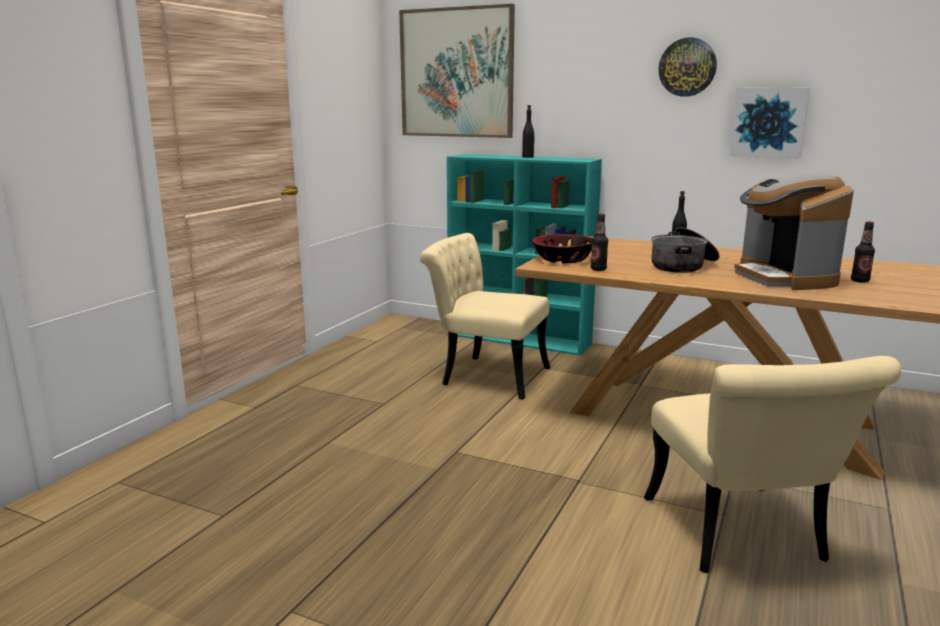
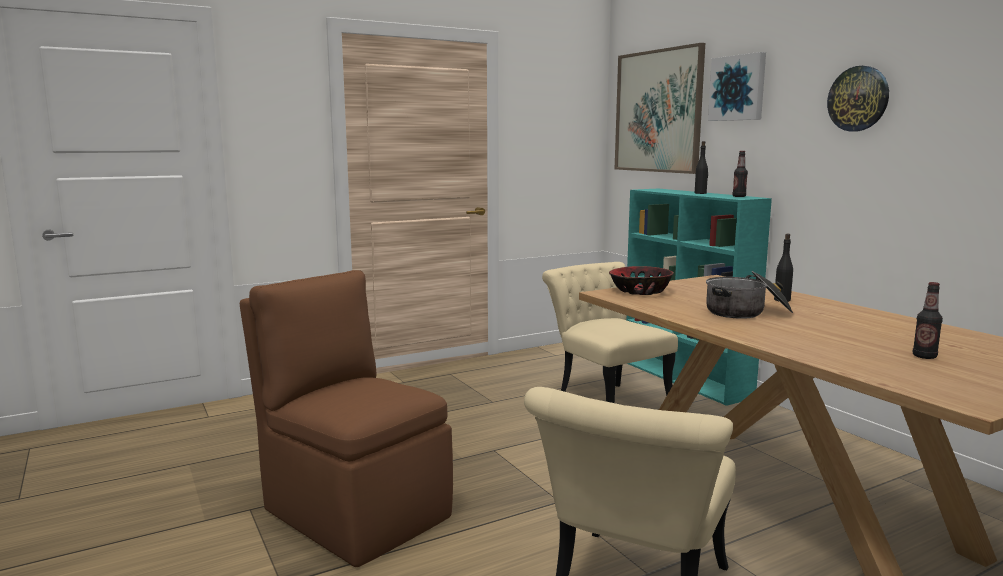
camera: 35 degrees right, 5 degrees down
(414, 563) = (354, 511): none -> brown chair
(598, 269) = (649, 303): bottle -> bottle (739, 196)
(768, 122) = (946, 161): picture -> picture (738, 88)
(784, 278) = (830, 339): coffee machine -> none

